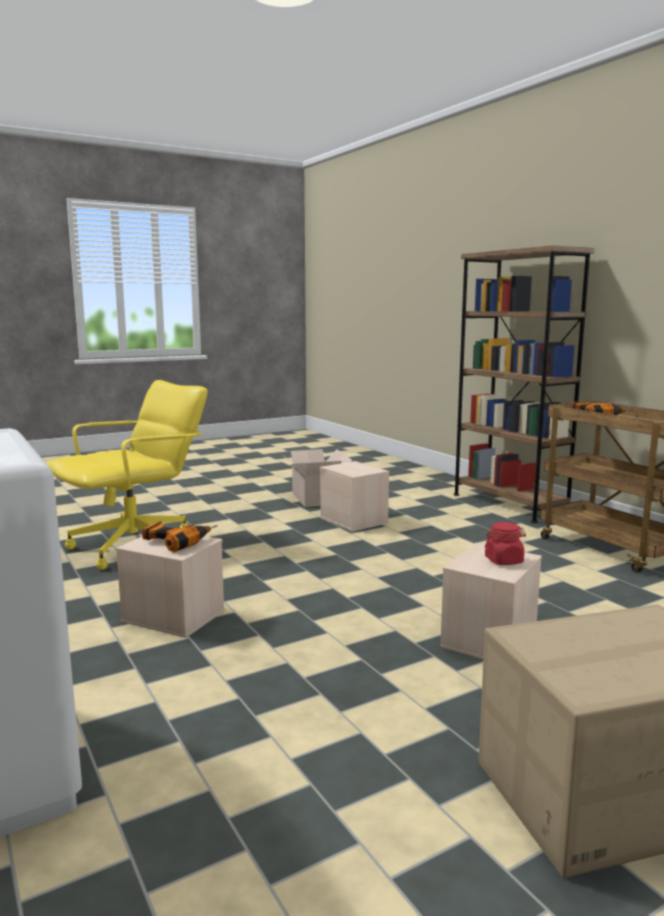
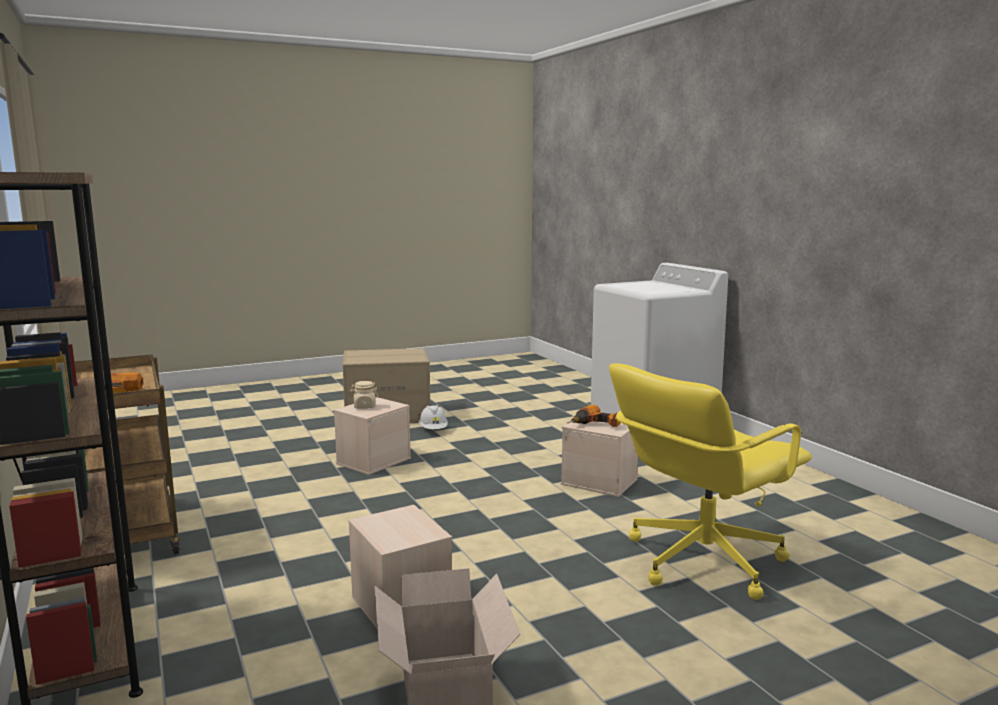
camera: 175 degrees left, 0 degrees up
(451, 730) = (433, 430): none -> white hard hat
(504, 561) = (364, 406): red jar -> beige jar

